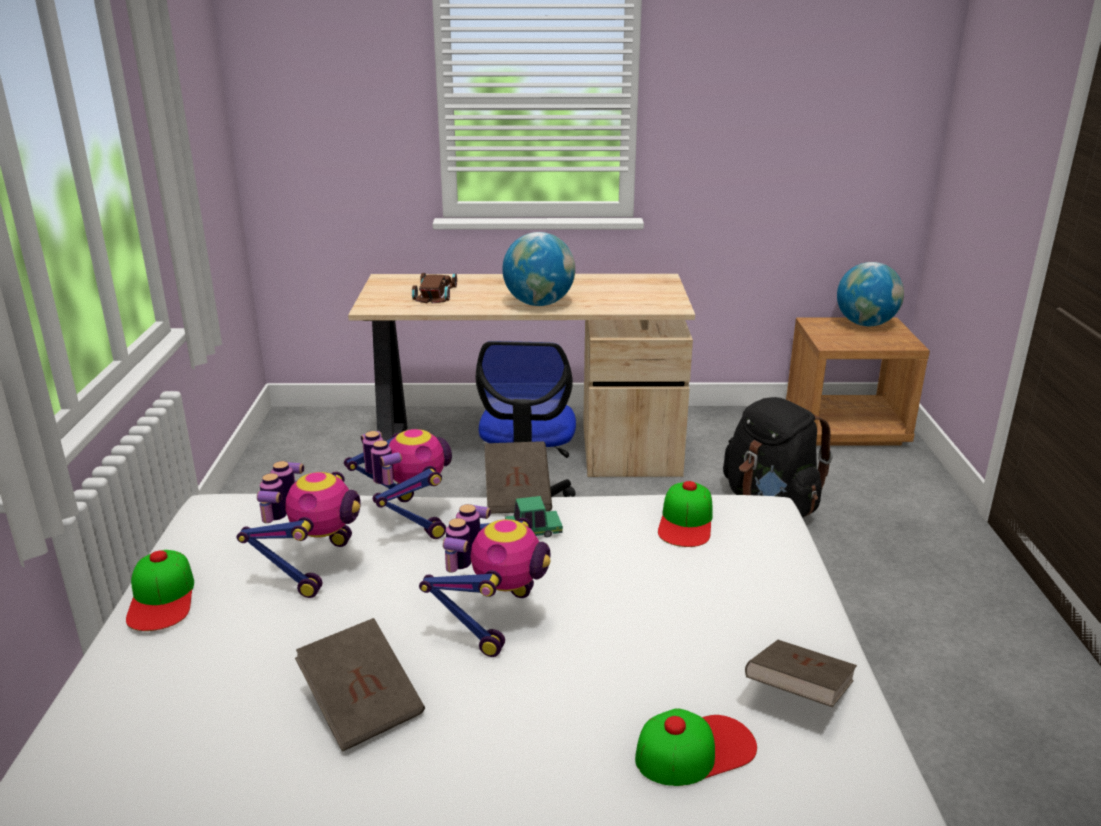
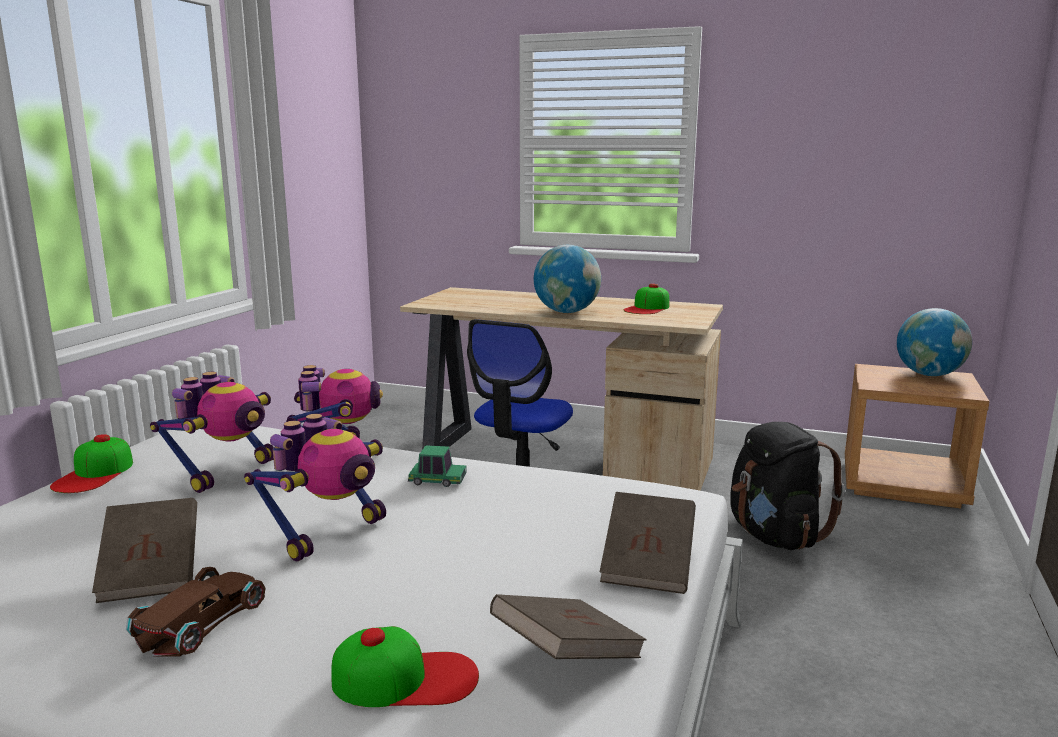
camera: 20 degrees right, 10 degrees down
(436, 293) = (487, 300): brown toy car -> brown toy car (203, 619)
(517, 495) = (452, 454): brown book -> brown book (648, 566)
(686, 522) = (589, 495): cap -> cap (647, 308)

